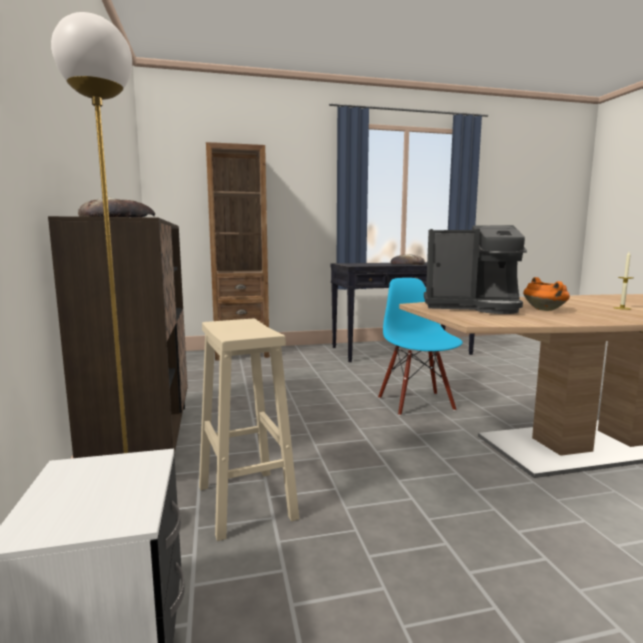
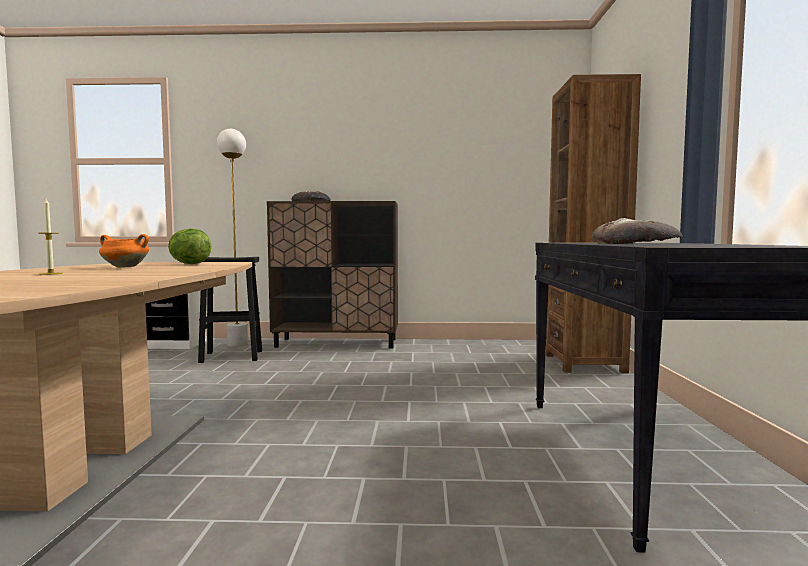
camera: 105 degrees right, 5 degrees down
(245, 501) = (233, 356): beige stool -> black stool
(416, 403) = (322, 413): blue chair -> none
(472, 307) = (189, 264): coffee machine -> lettuce

